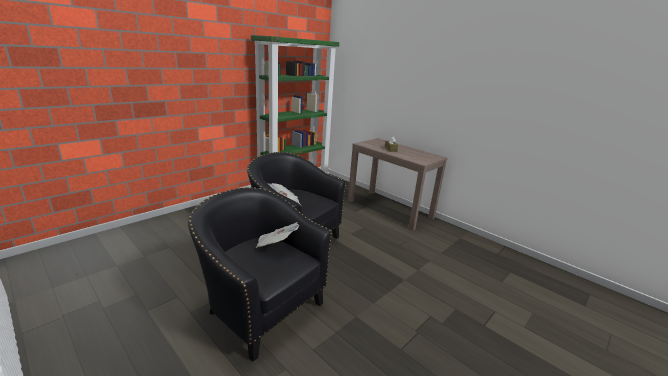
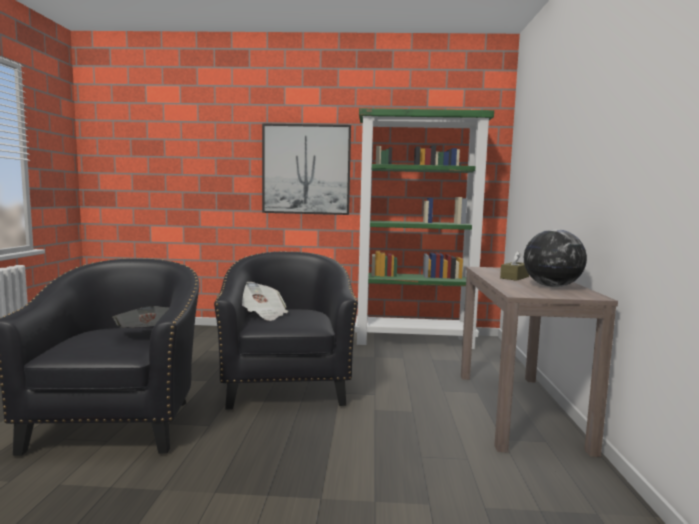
camera: 50 degrees right, 15 degrees down
(212, 77) = (306, 169): none -> picture
(415, 153) = (551, 286): none -> globe

